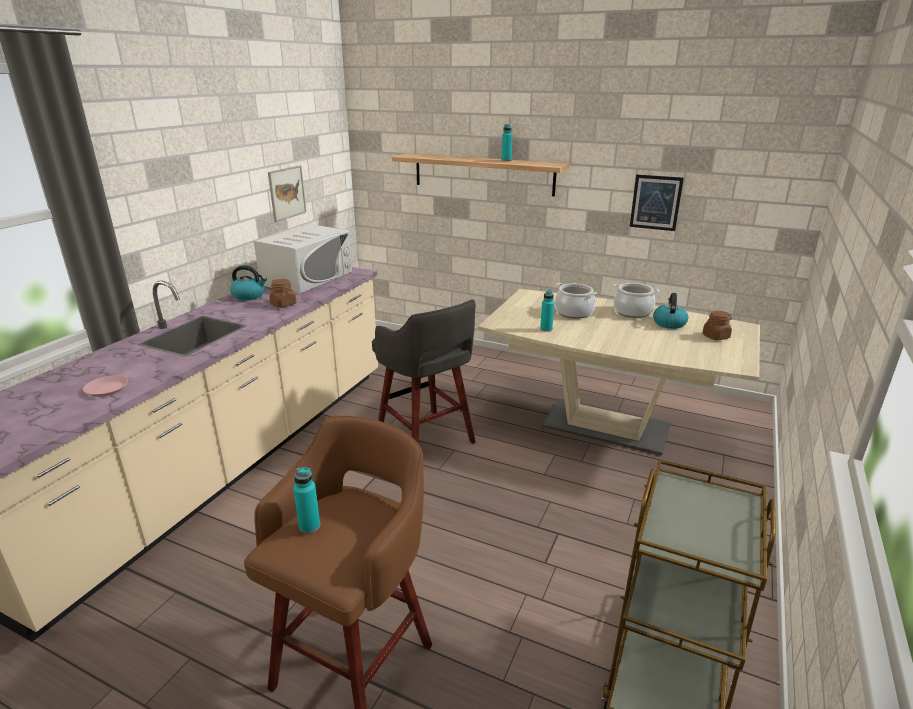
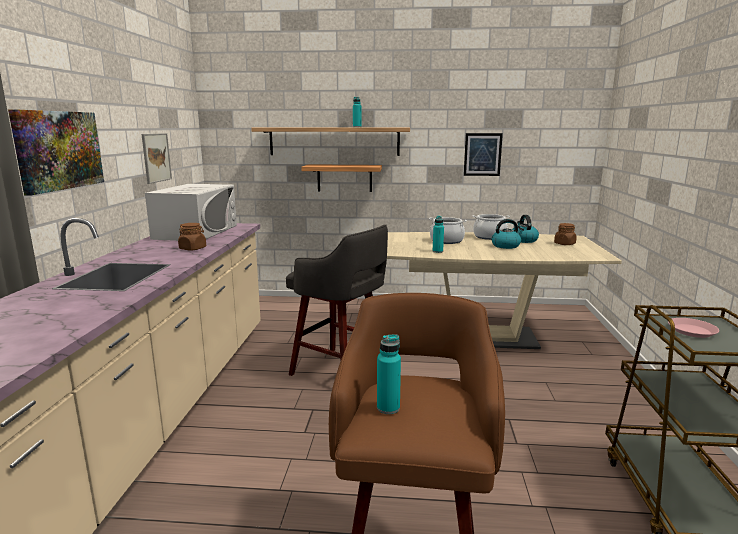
camera: 20 degrees left, 10 degrees down
(107, 389) = (52, 324): pink plate -> pink plate (692, 331)
(168, 205) = (59, 150): none -> picture
(249, 296) = (147, 246): kettle -> kettle (506, 246)
(492, 216) = (344, 178): none -> shelf

